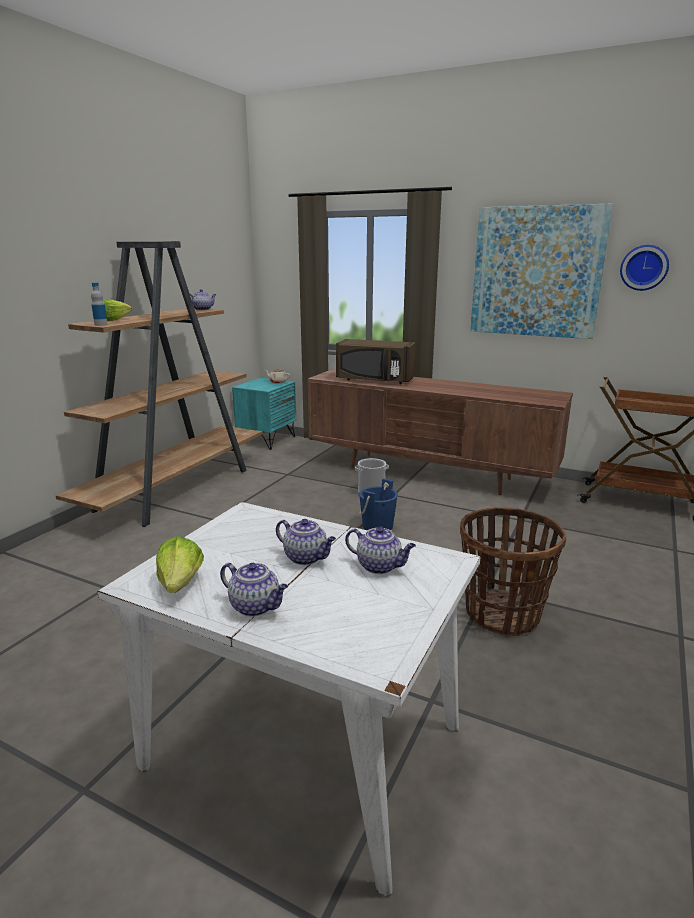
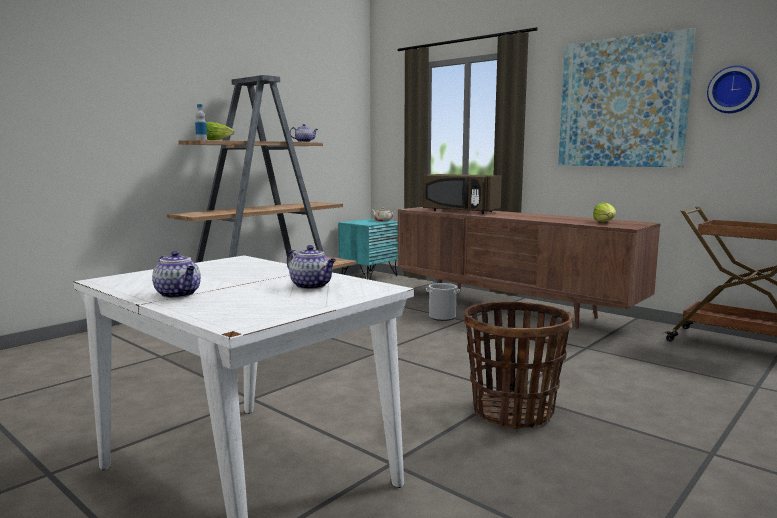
camera: 15 degrees right, 10 degrees down
(181, 583) = (138, 282): lettuce -> lettuce (605, 222)
(306, 558) = (255, 279): teapot -> none
(377, 526) = (431, 340): blue bucket -> none

